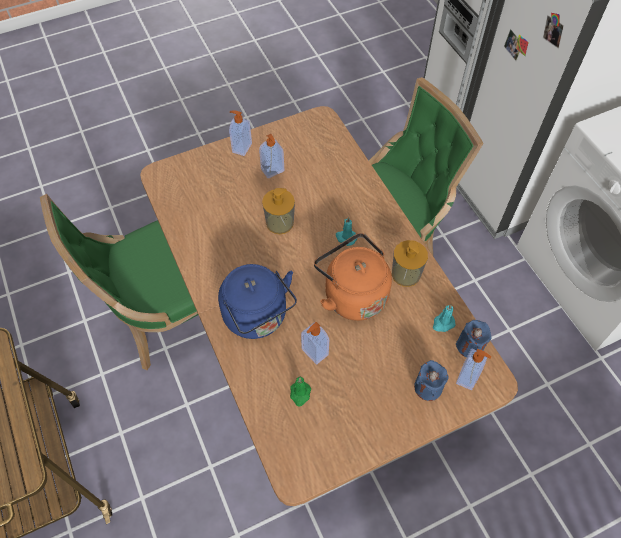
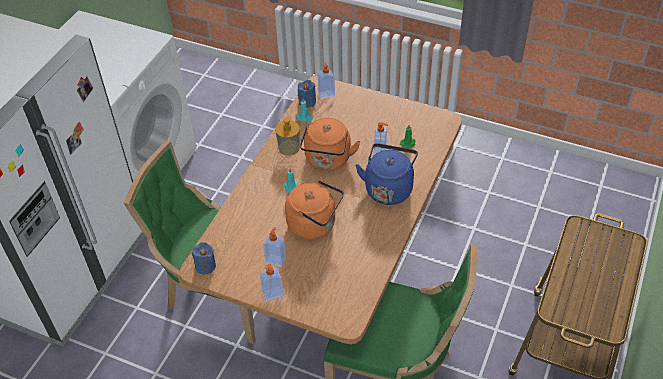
camera: 130 degrees left, 10 degrees down
(279, 223) = (315, 225): soap dispenser -> orange kettle
(428, 387) = (348, 103): blue candle -> blue candle (205, 266)

